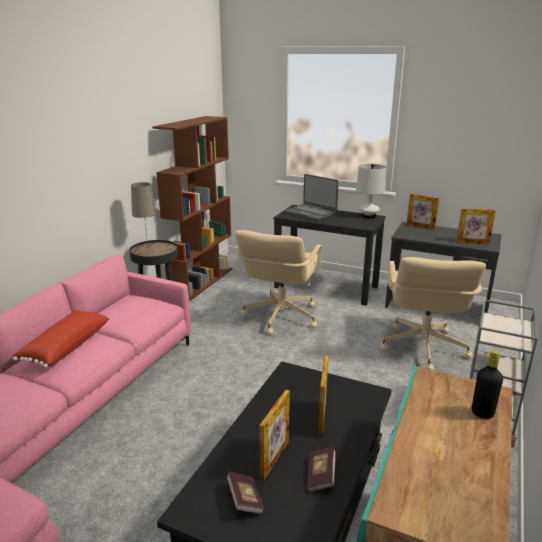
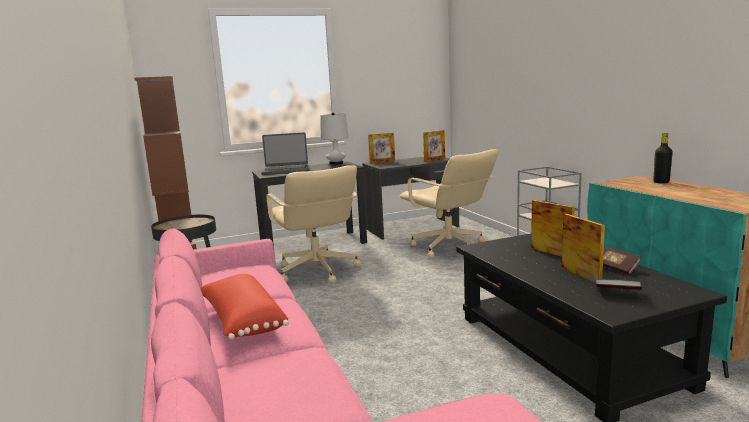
camera: 45 degrees left, 10 degrees down
(148, 254) = (187, 227): beige table lamp -> none

